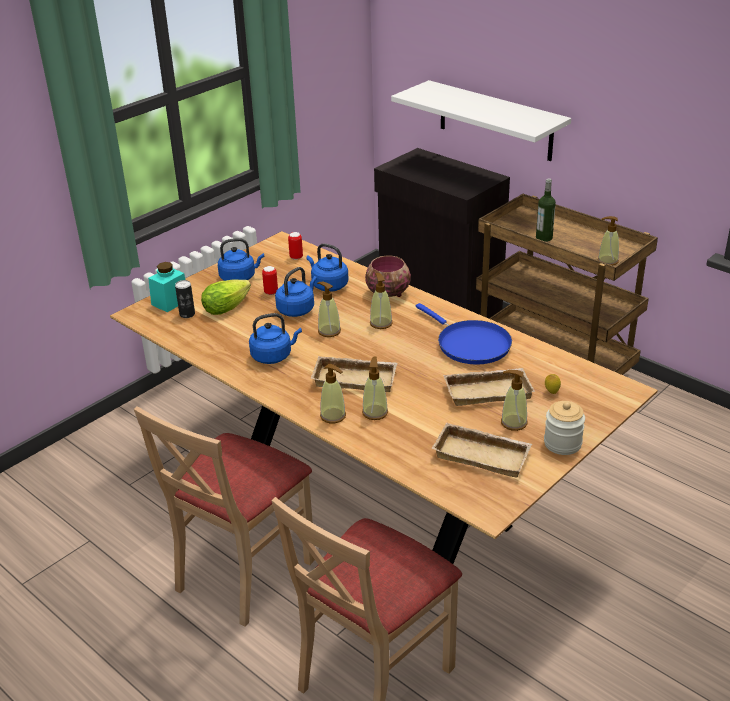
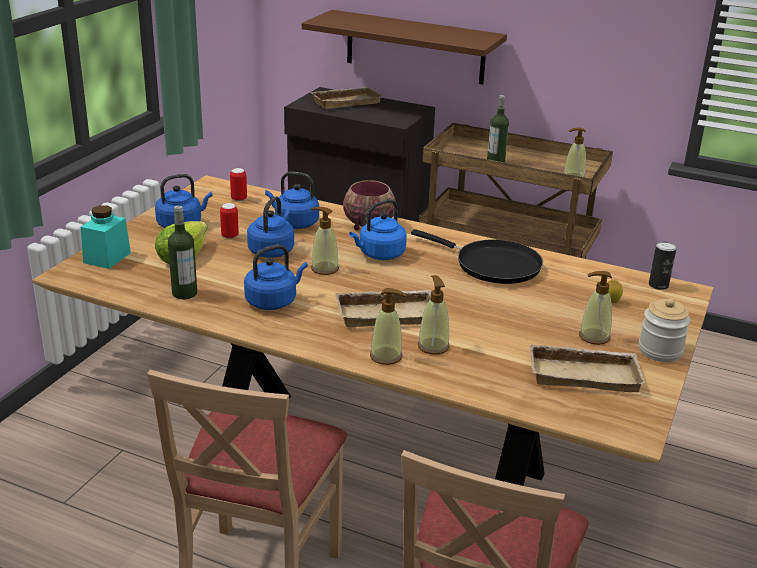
camera: 20 degrees left, 5 degrees down
(187, 314) = (136, 268): can -> can (658, 285)
(211, 340) = (184, 293): none -> bottle
(381, 323) = (379, 254): soap dispenser -> blue kettle
(470, 344) = (492, 265): blue frying pan -> black frying pan
(488, 390) = (544, 308): beige tray -> beige tray (346, 101)
(495, 121) = (415, 47): white shelf -> brown shelf

